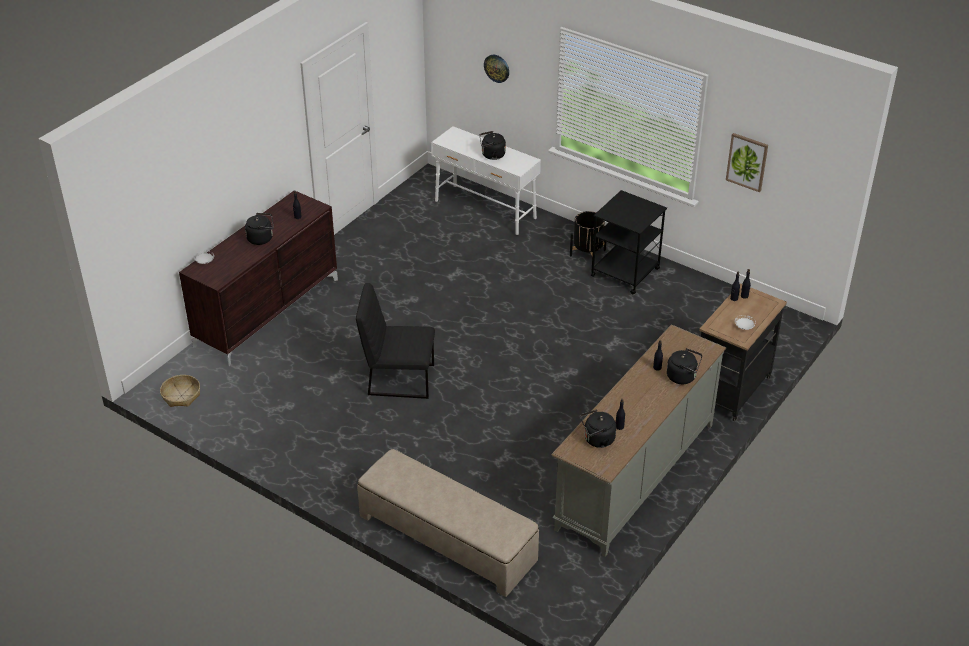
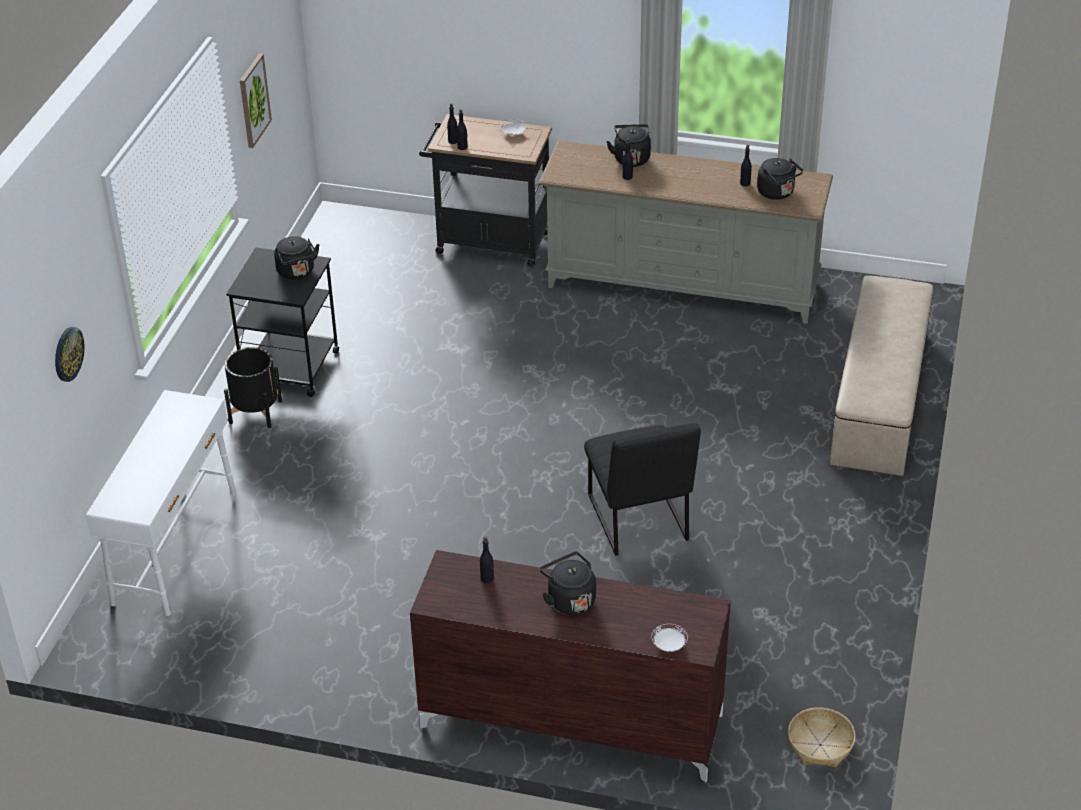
camera: 110 degrees left, 0 degrees up
(491, 155) = (171, 443): black kettle -> black kettle (297, 272)

